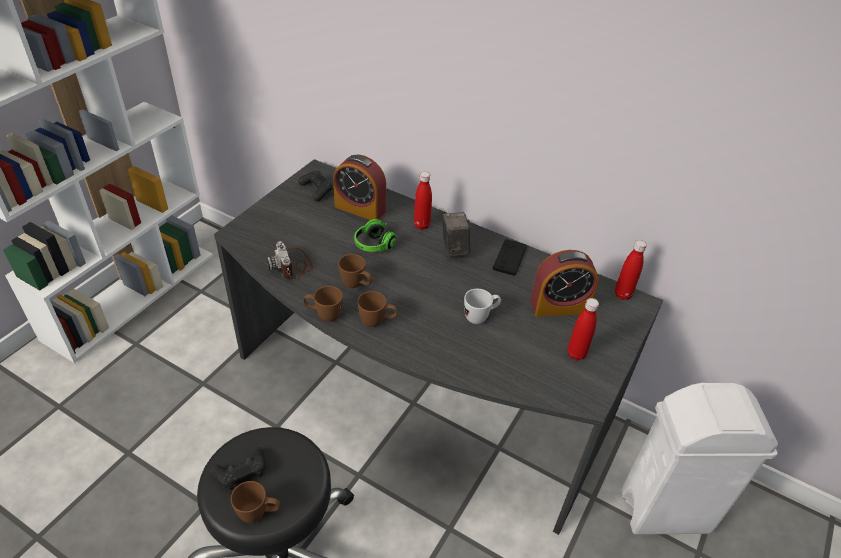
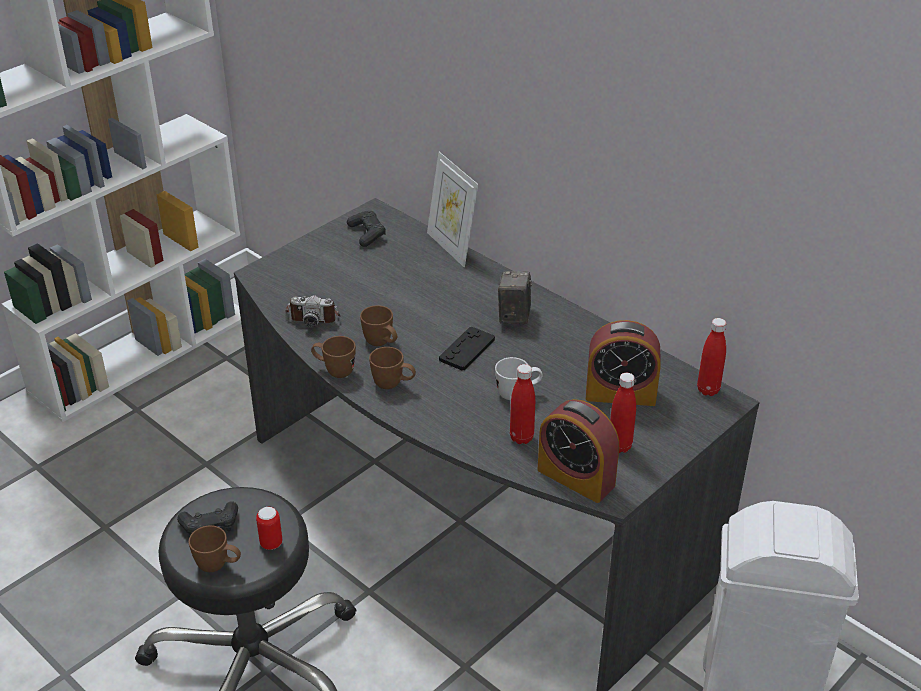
camera: 15 degrees right, 5 degrees down
(292, 265) = (313, 314): camera -> camera turned 75 degrees counterclockwise
(300, 481) = (271, 543): none -> can
(360, 209) = (413, 260): alarm clock -> alarm clock (576, 477)
(379, 242) = (423, 300): headphones -> none
(387, 195) = (451, 247): none -> picture frame
(421, 225) = (483, 286): red bottle -> red bottle (521, 437)
(509, 258) = (579, 334): black game controller -> black game controller (467, 349)

